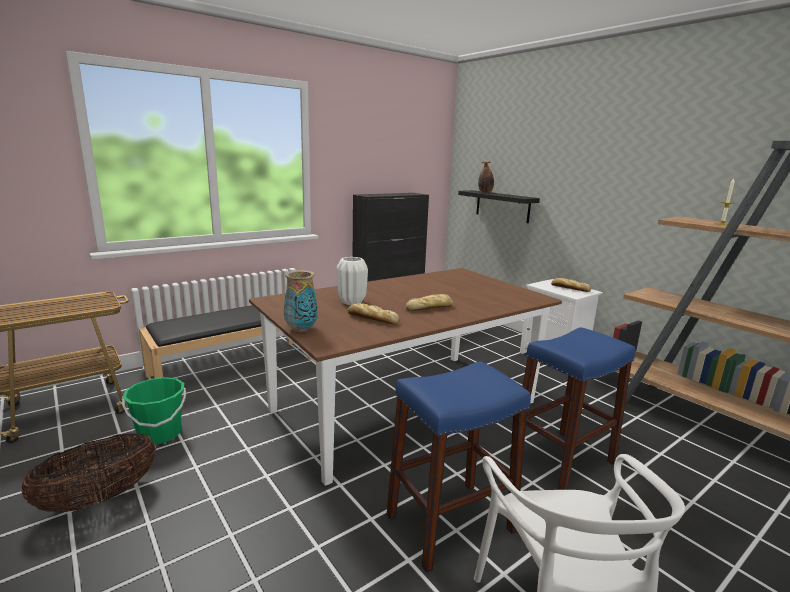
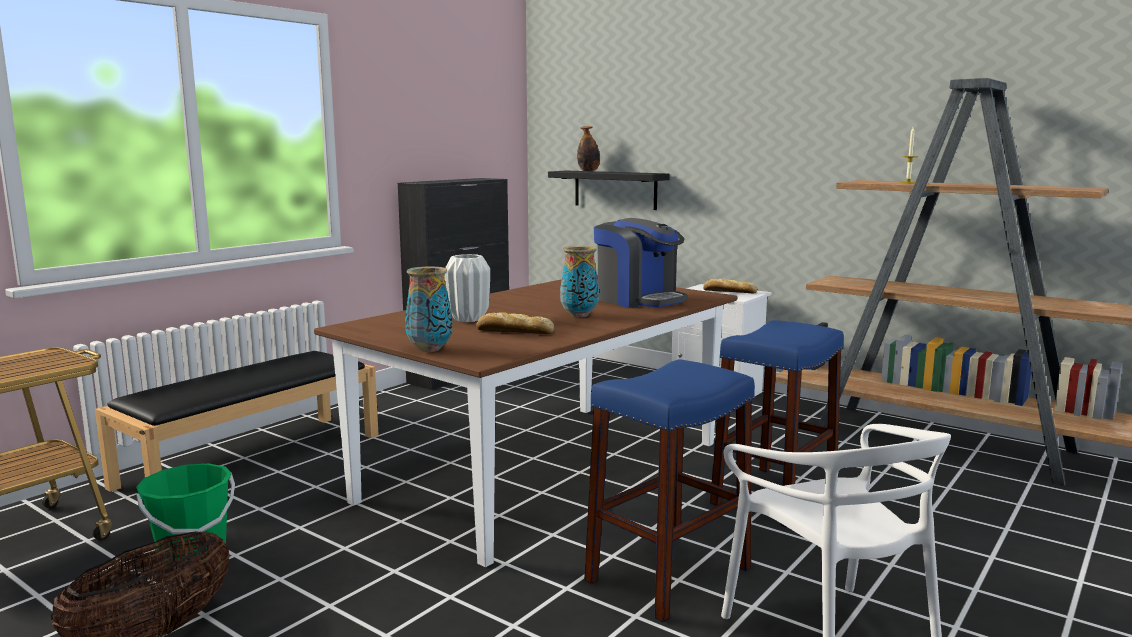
camera: 15 degrees left, 5 degrees down
(430, 307) = (579, 315): bread -> vase
(484, 297) = (639, 300): none -> coffee machine

